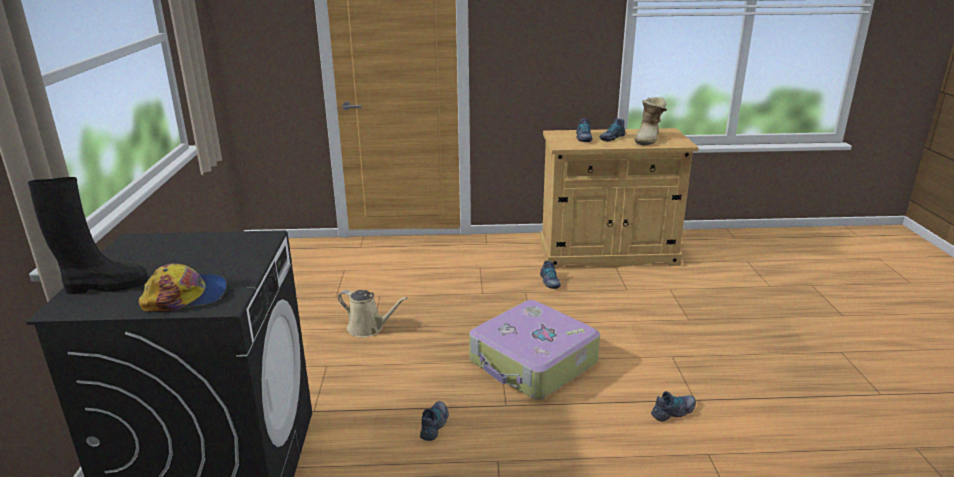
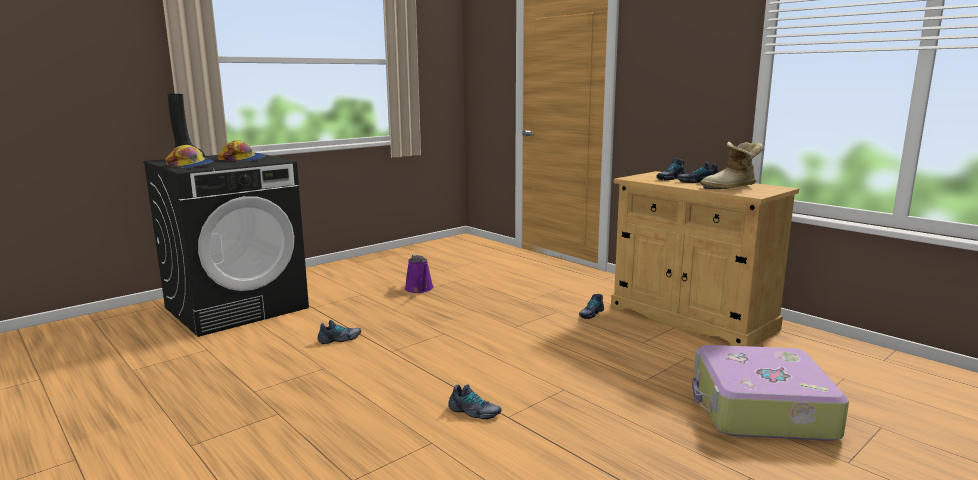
camera: 50 degrees right, 10 degrees down
(200, 254) = (243, 159): none -> cap
(368, 328) = (420, 289): beige watering can -> purple watering can
(533, 363) = (459, 343): suitcase -> suitcase (760, 409)

